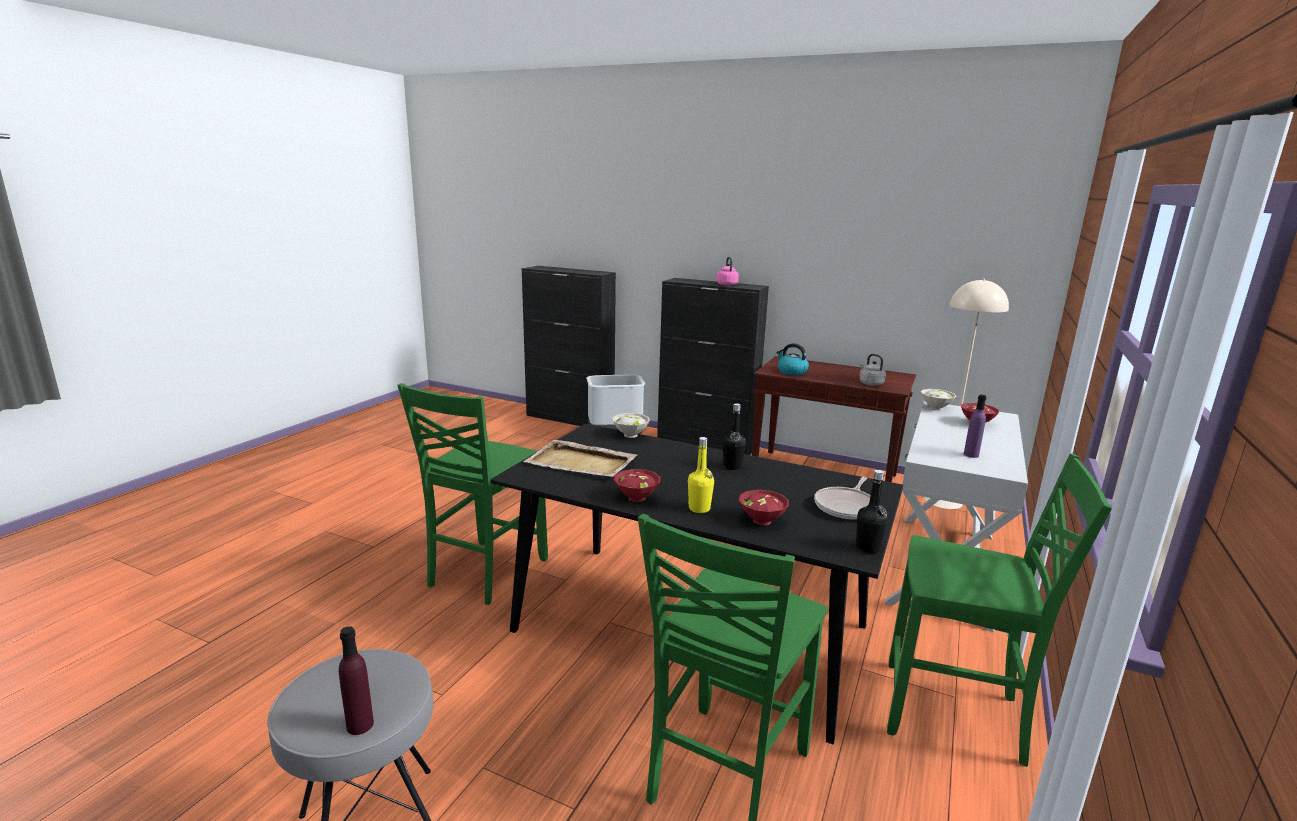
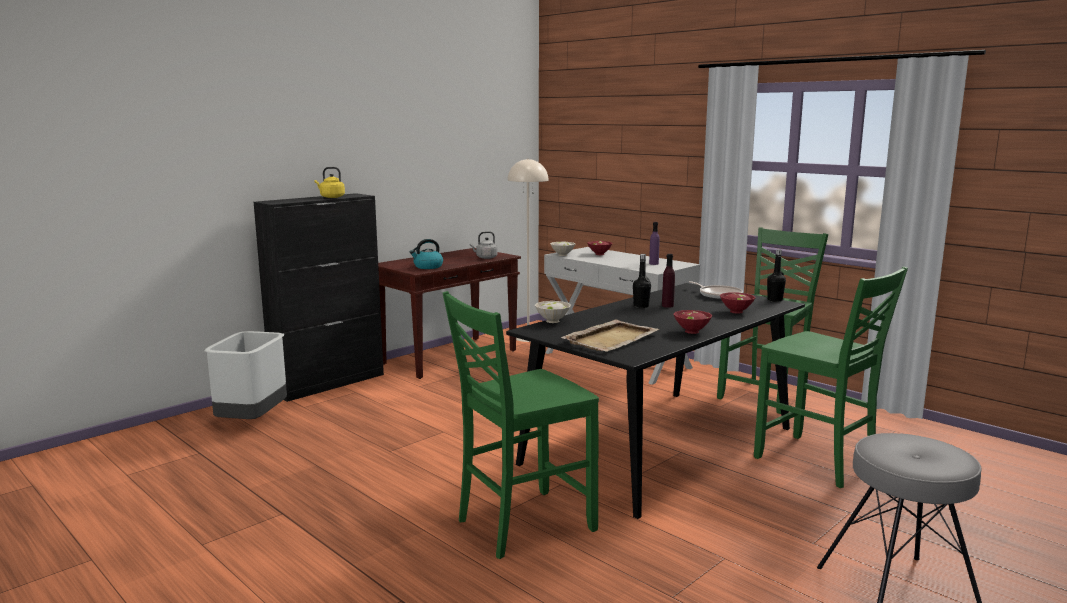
camera: 70 degrees left, 5 degrees down
(360, 725) = (950, 448): purple bottle -> purple bottle (667, 306)
(485, 573) = (522, 524): green chair -> green chair turned 105 degrees clockwise
(570, 418) = (135, 435): black cabinet -> none
(699, 508) = (714, 320): yellow bottle -> none
(726, 284) = (331, 197): pink kettle -> yellow kettle

